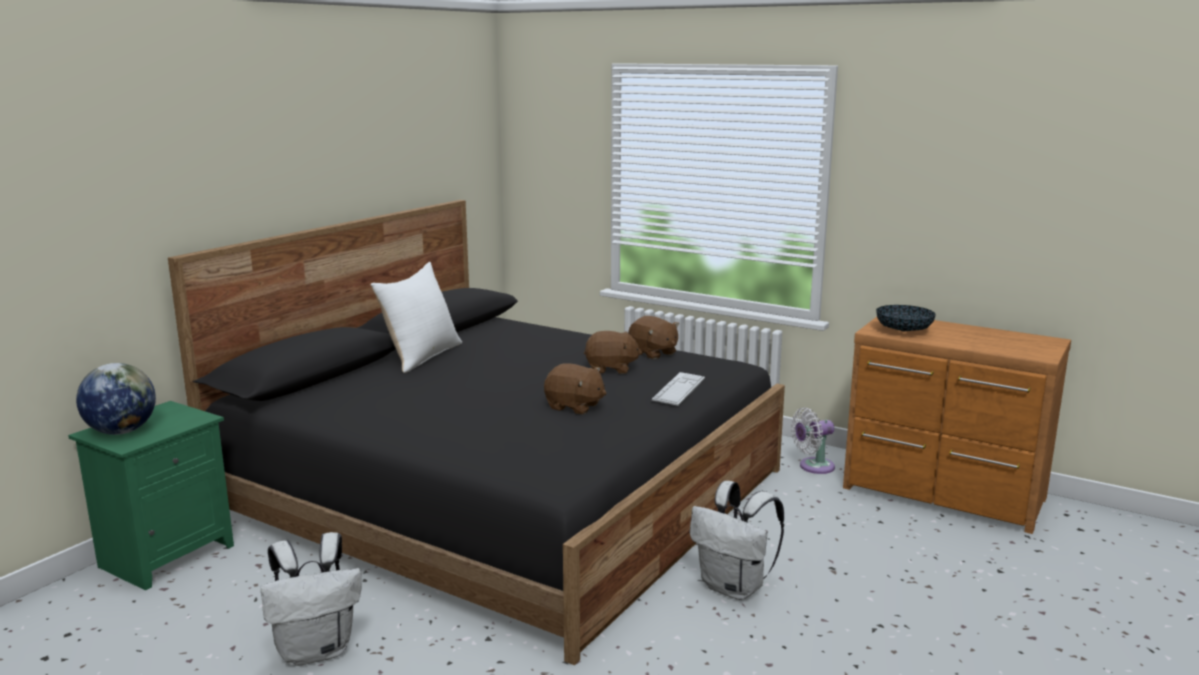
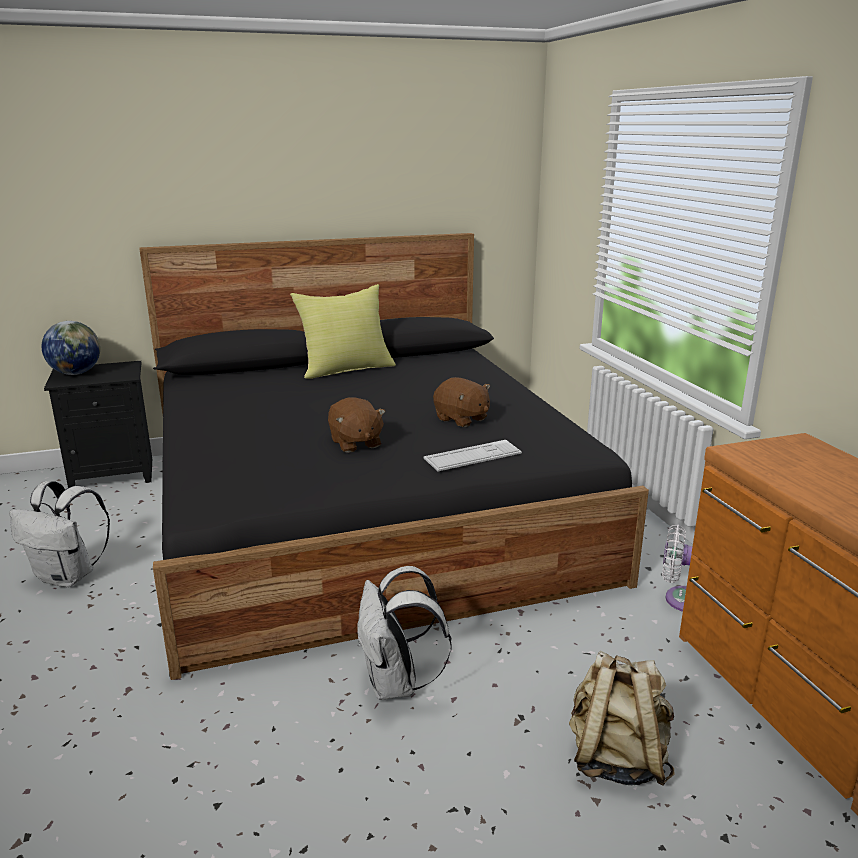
camera: 40 degrees right, 5 degrees up
(167, 555) = (114, 474): green nightstand -> black nightstand
(422, 356) = (346, 369): white pillow -> yellow pillow
(653, 353) = (532, 415): brown plush toy -> none
(903, 331) = (778, 462): bowl -> none
(907, 563) = (616, 758): none -> beige backpack

